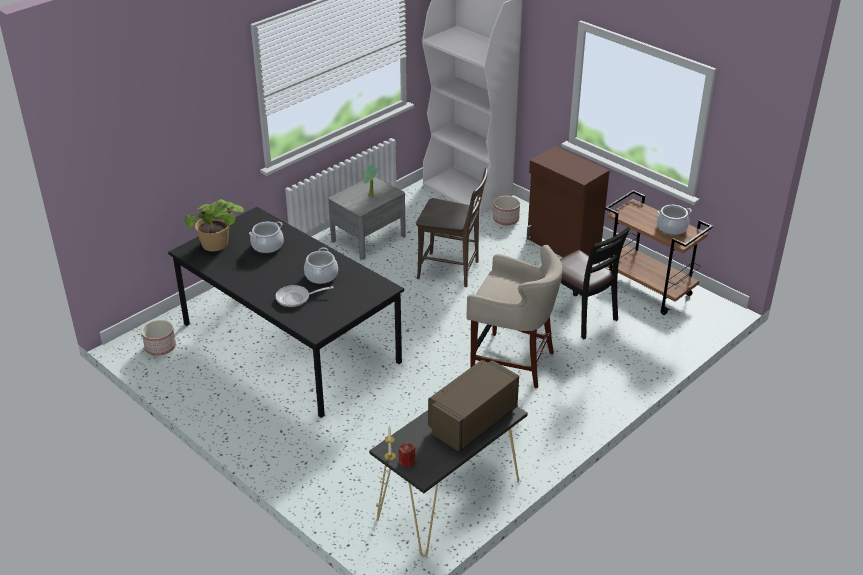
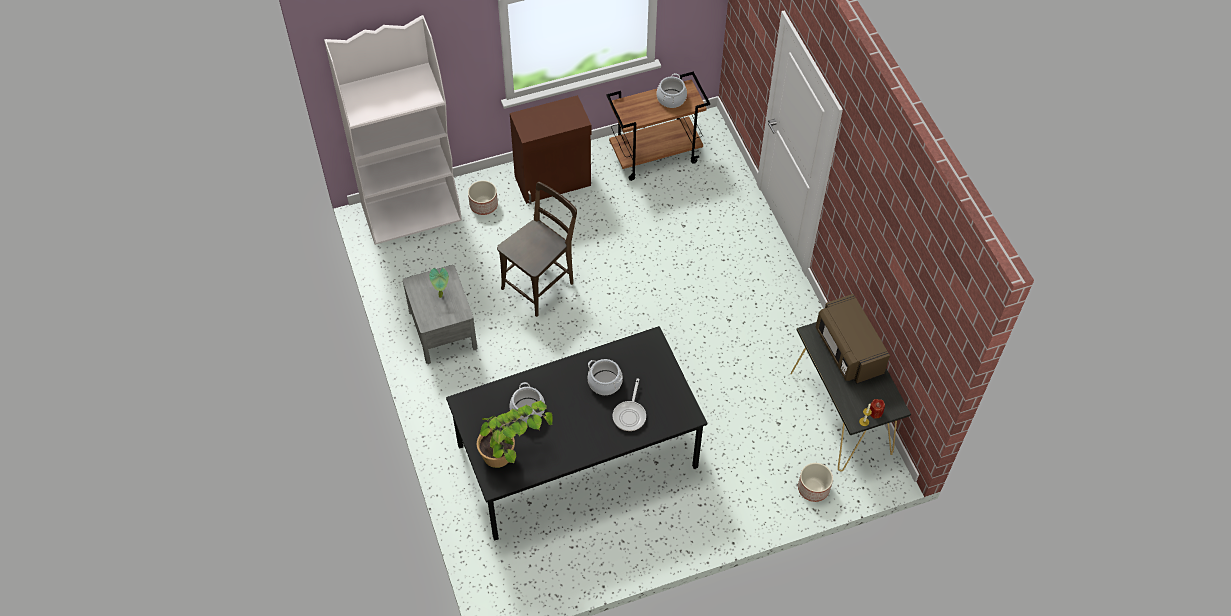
camera: 65 degrees left, 20 degrees up
(161, 347) = (522, 572): planter -> planter (813, 488)
(512, 360) = (696, 296): beige stool -> none
(580, 316) = (664, 219): black chair -> none

